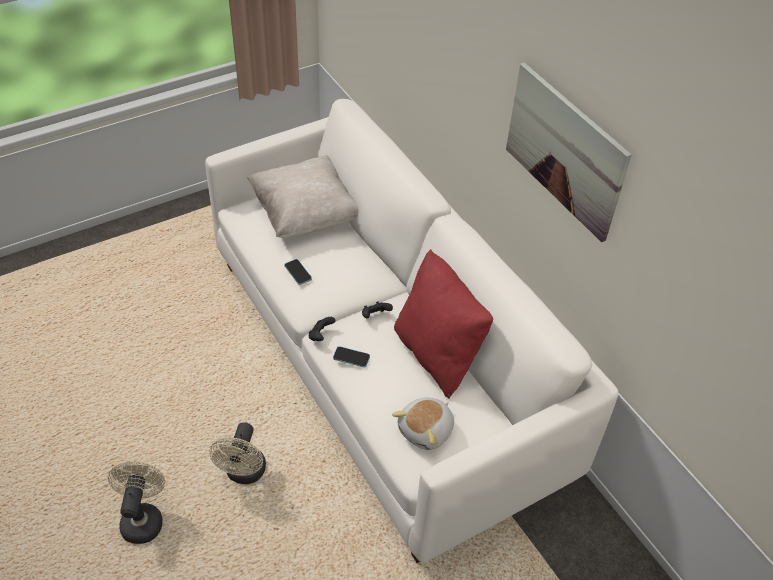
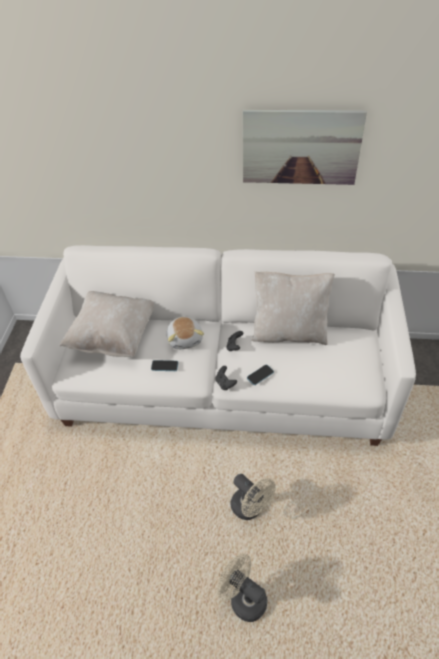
camera: 50 degrees left, 0 degrees up
(426, 431) = (344, 368): plush toy -> plush toy (185, 339)
(437, 354) = (289, 332): red pillow -> beige pillow

